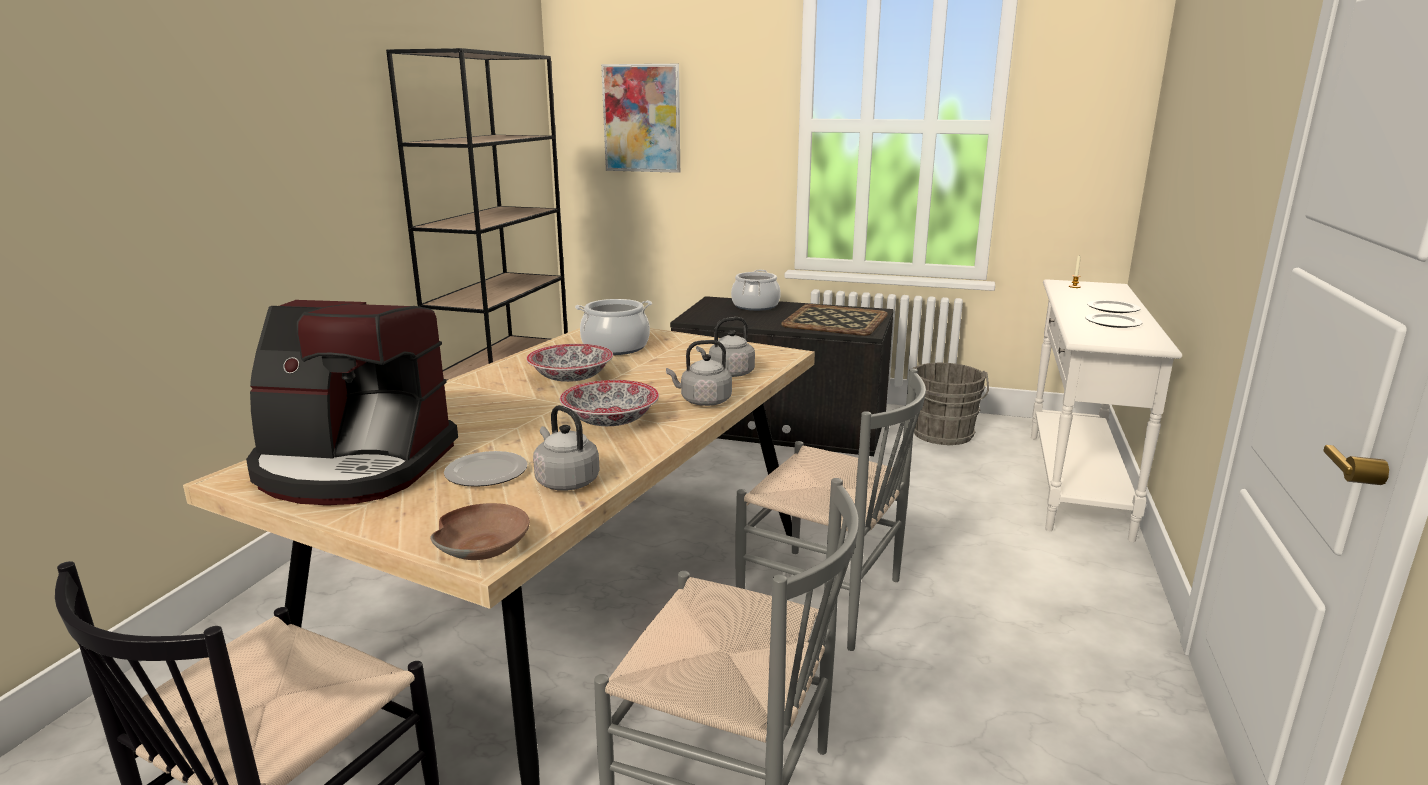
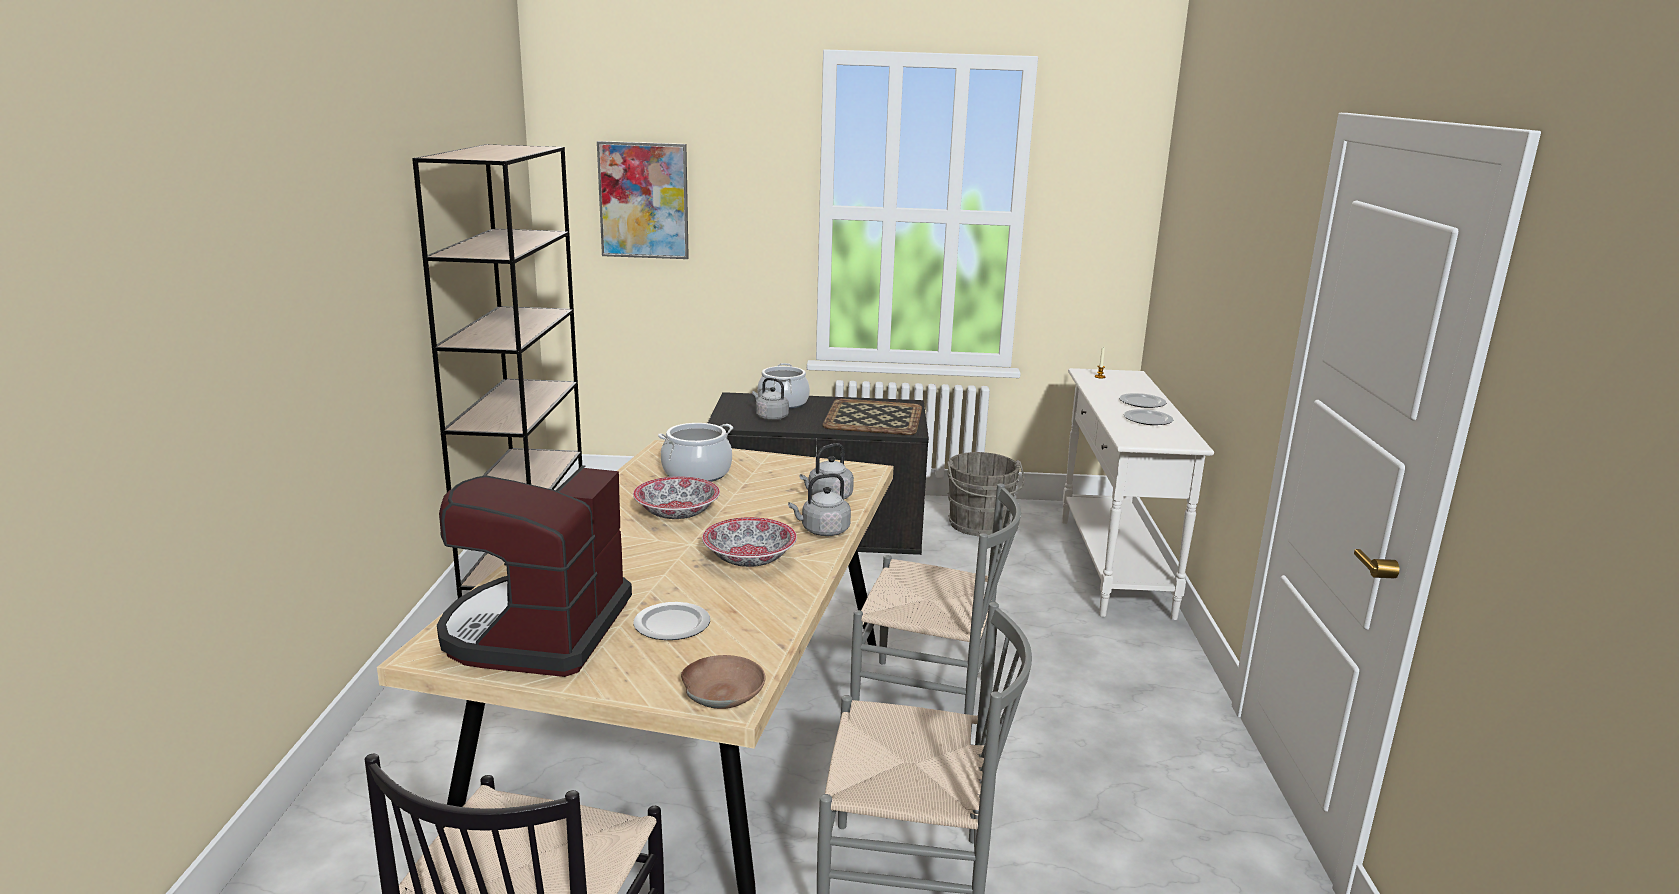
camera: 15 degrees left, 0 degrees up
(353, 466) = (536, 631): coffee machine -> coffee machine turned 105 degrees clockwise
(565, 481) = (751, 626): grey kettle -> grey kettle (770, 417)

